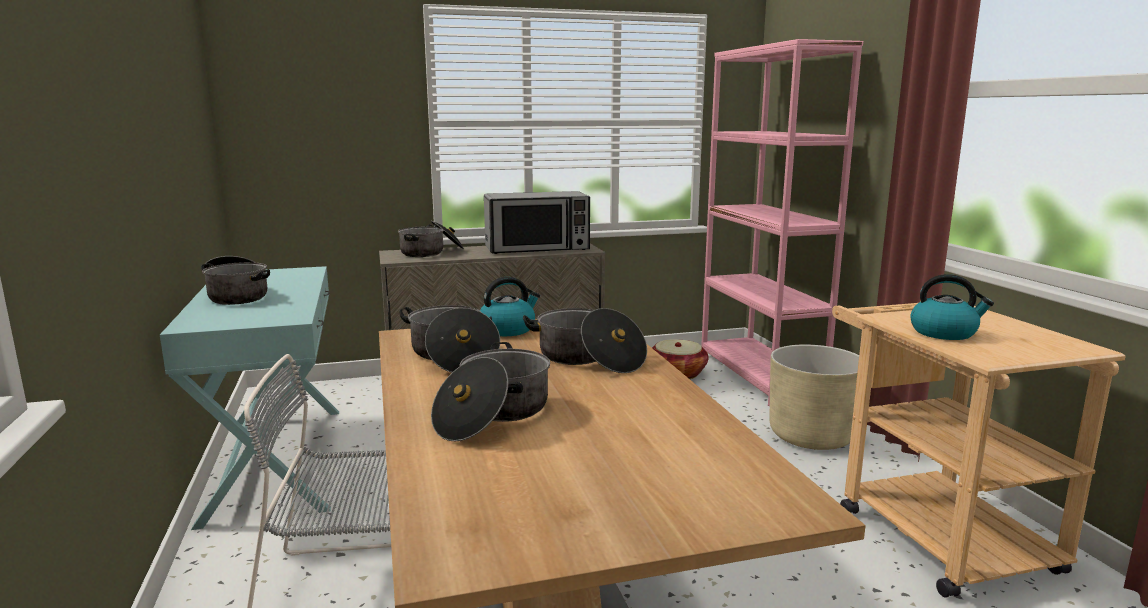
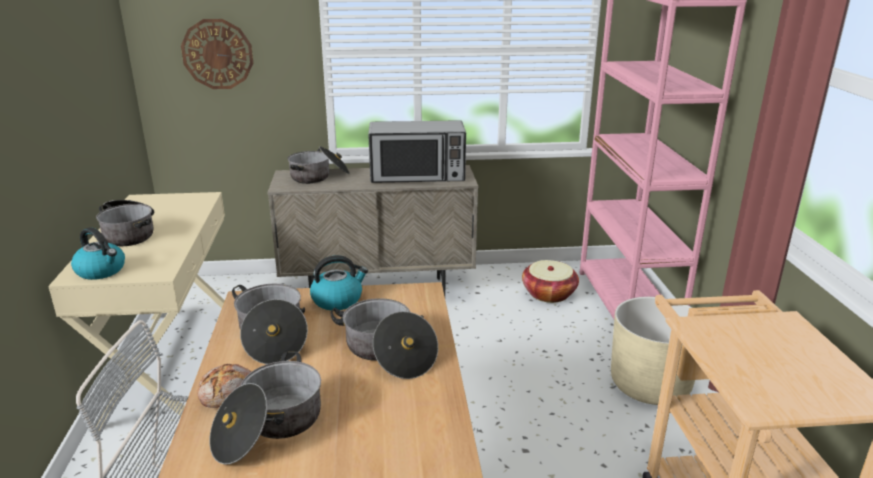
camera: 10 degrees right, 10 degrees up
(275, 461) = (172, 364): turquoise console table -> beige console table
(315, 125) = (217, 54): none -> wall clock
(428, 396) = (228, 393): none -> bread
(944, 333) = (738, 358): kettle -> kettle (101, 271)

